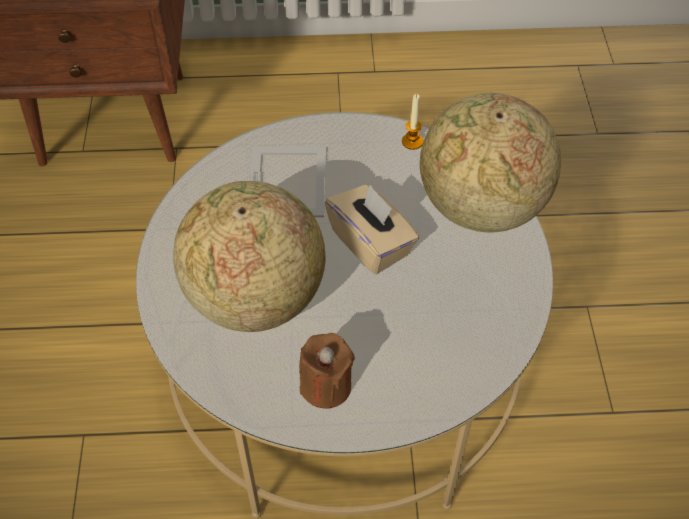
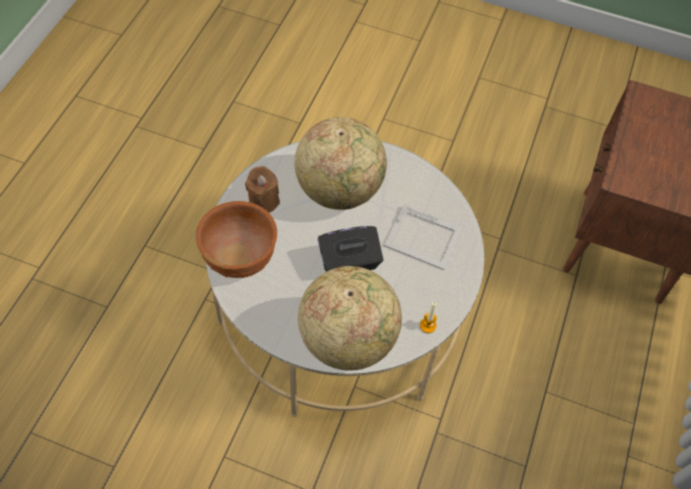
camera: 110 degrees right, 5 degrees up
(371, 243) = (349, 262): beige tissue box -> black tissue box
(440, 371) = (240, 257): none -> brown bowl

